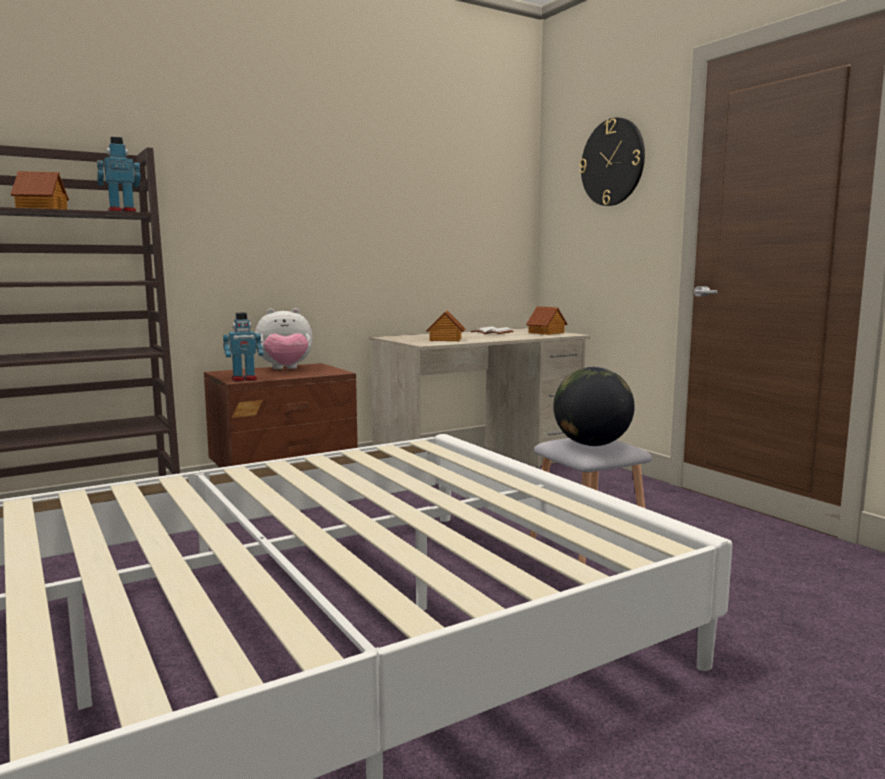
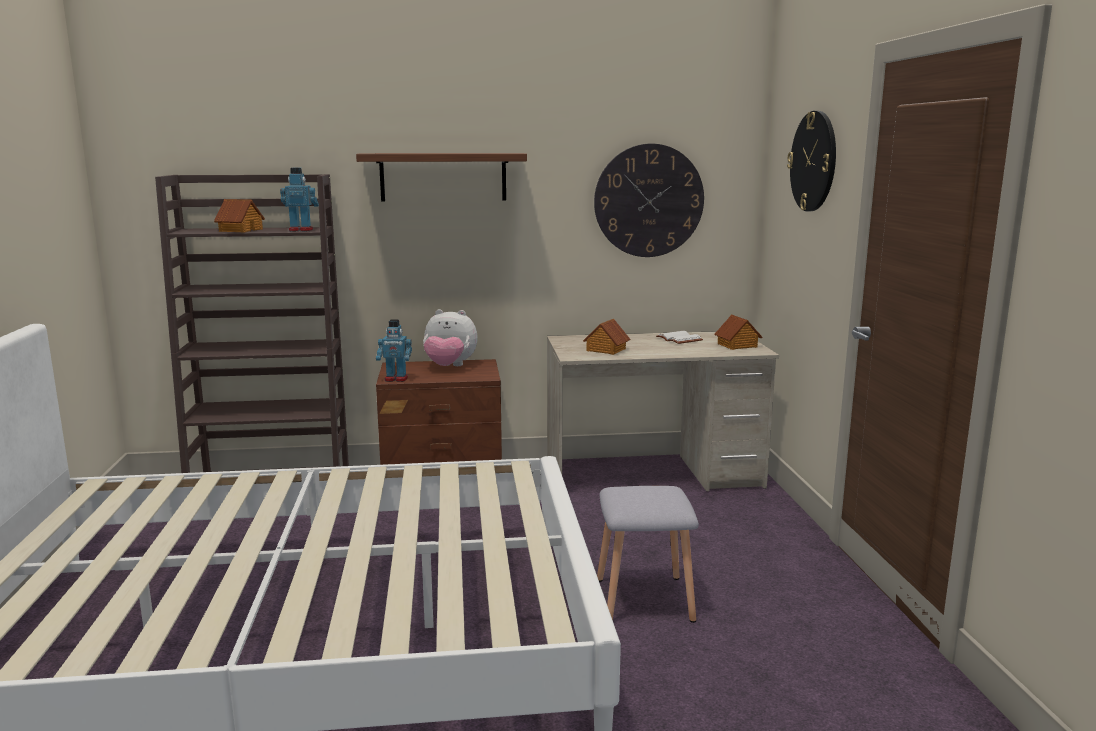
camera: 25 degrees right, 5 degrees up
(265, 169) = (443, 177): none -> shelf
(452, 206) = (649, 201): none -> wall clock
(592, 444) = (640, 501): globe -> none

